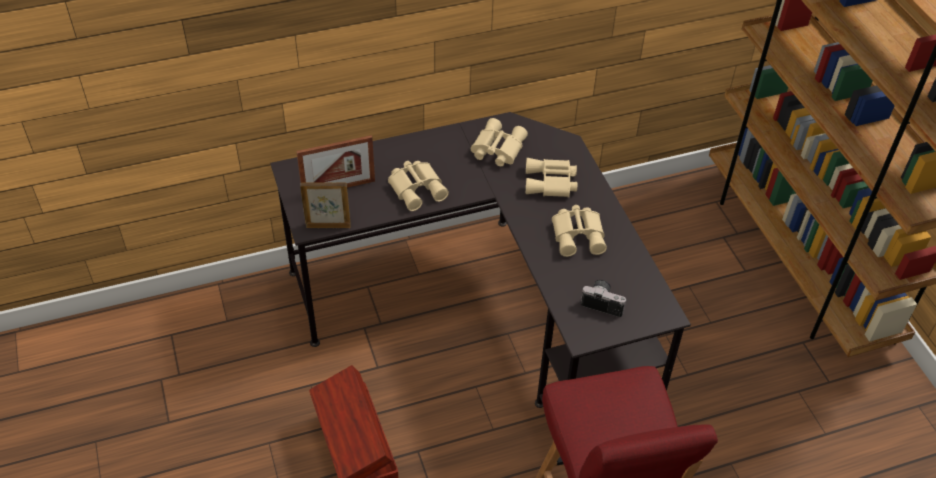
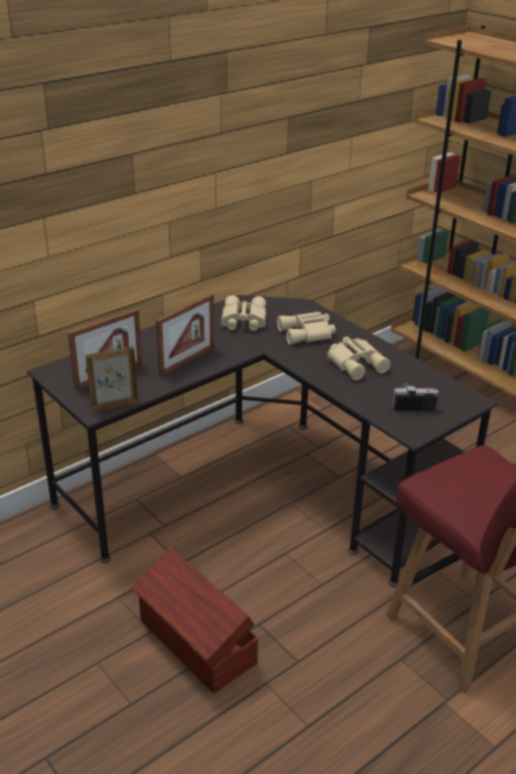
camera: 20 degrees left, 15 degrees down
(418, 188) = (187, 360): beige binoculars -> picture frame

